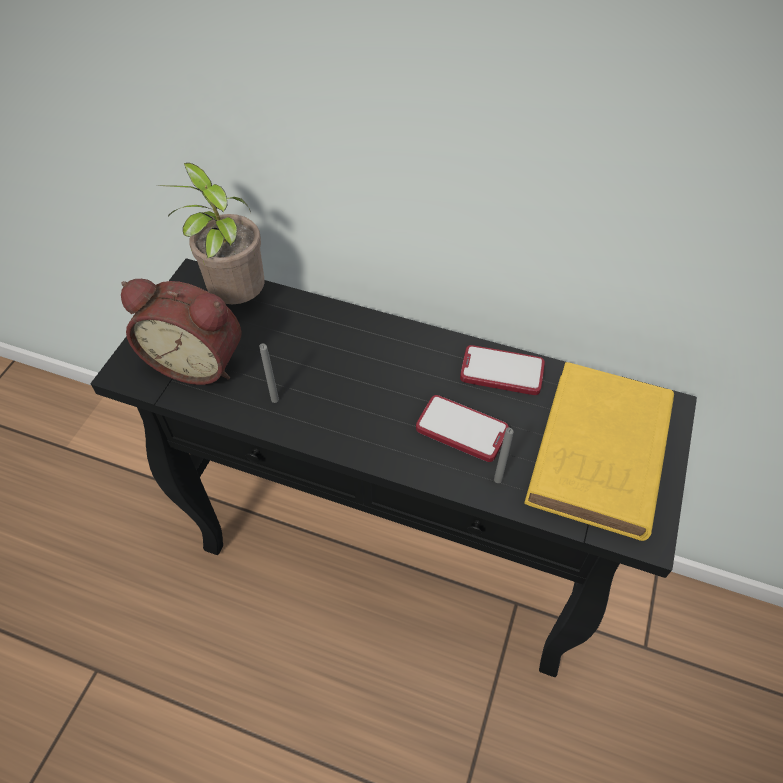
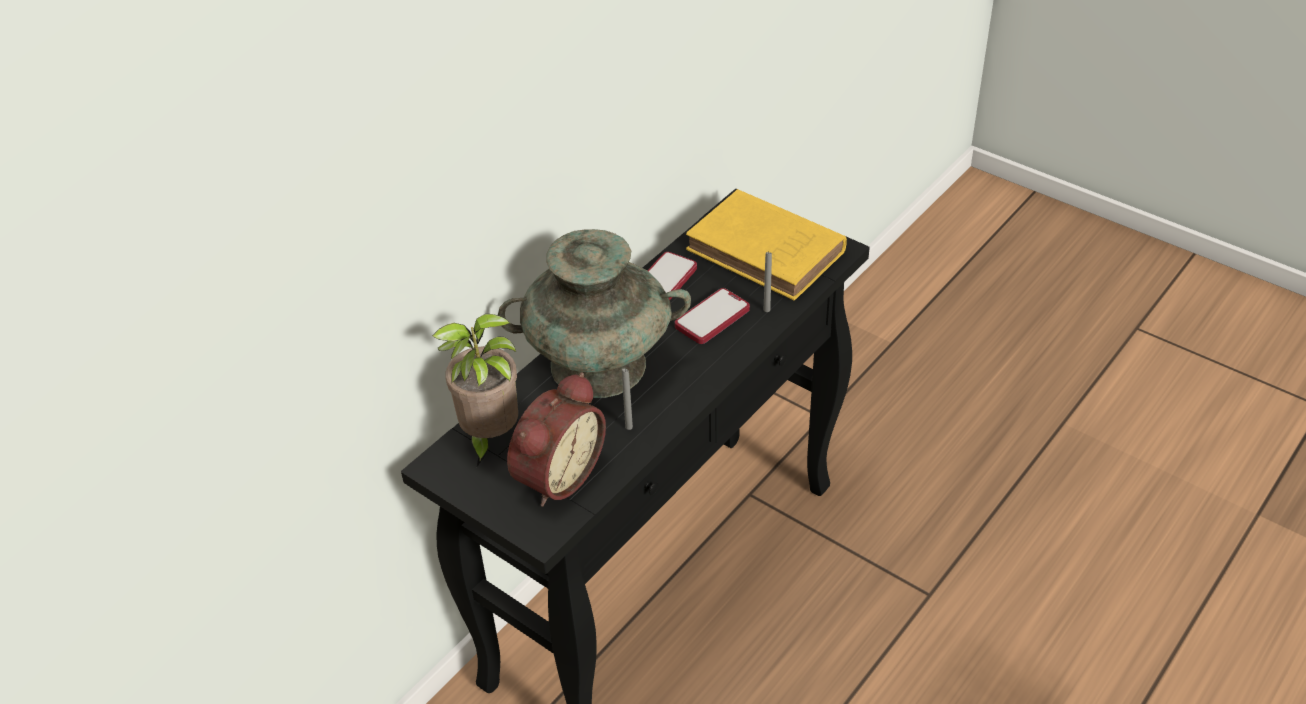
camera: 70 degrees left, 10 degrees down
(354, 353) = (599, 365): none -> turquoise vase

